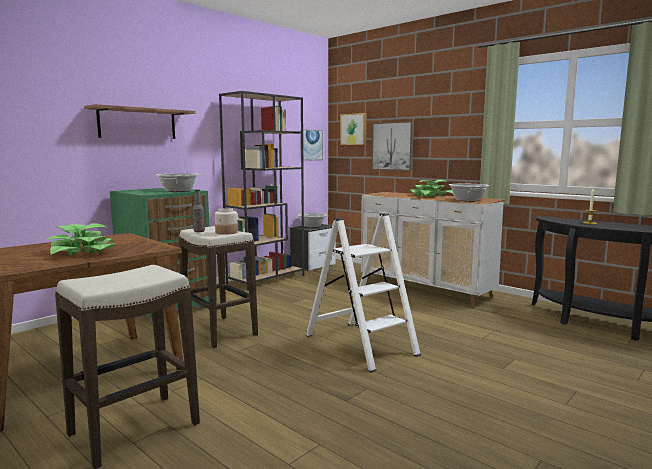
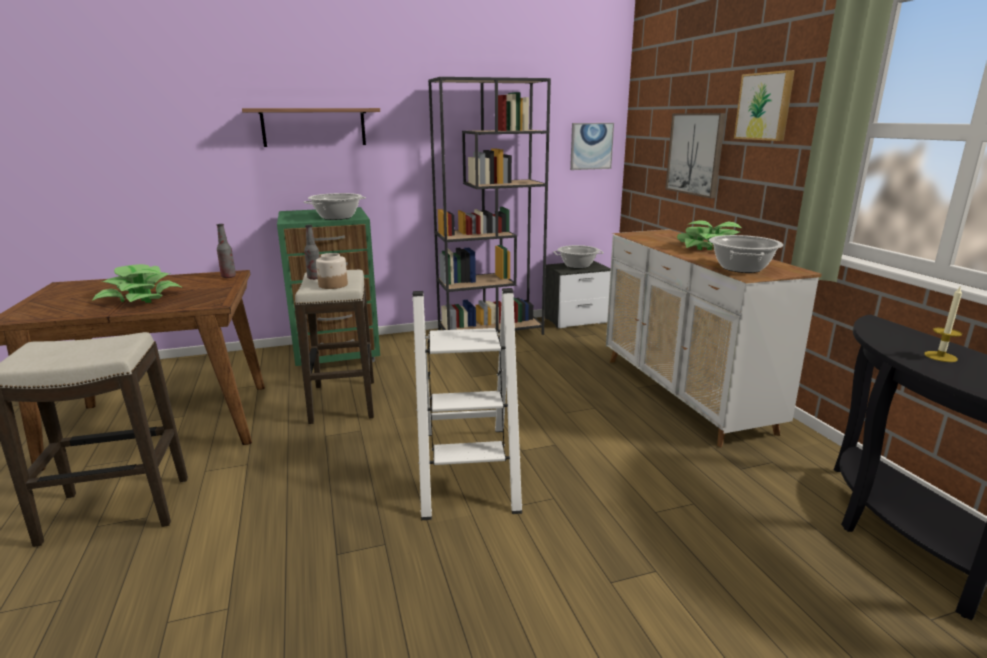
camera: 30 degrees right, 10 degrees up
(124, 236) = (228, 277): none -> bottle
(354, 129) = (653, 122): picture -> picture (765, 106)

